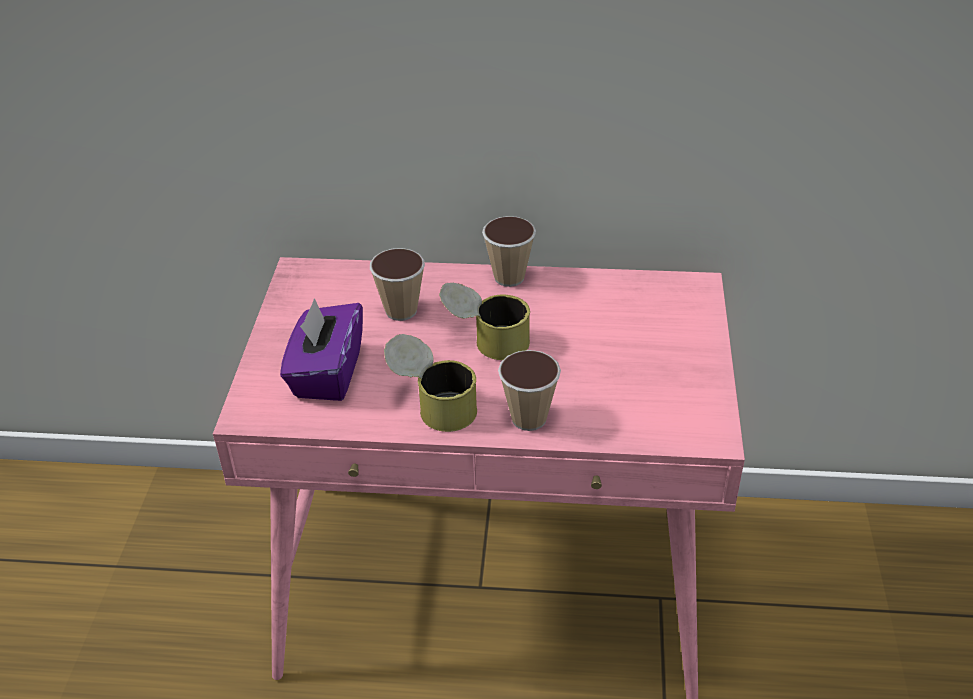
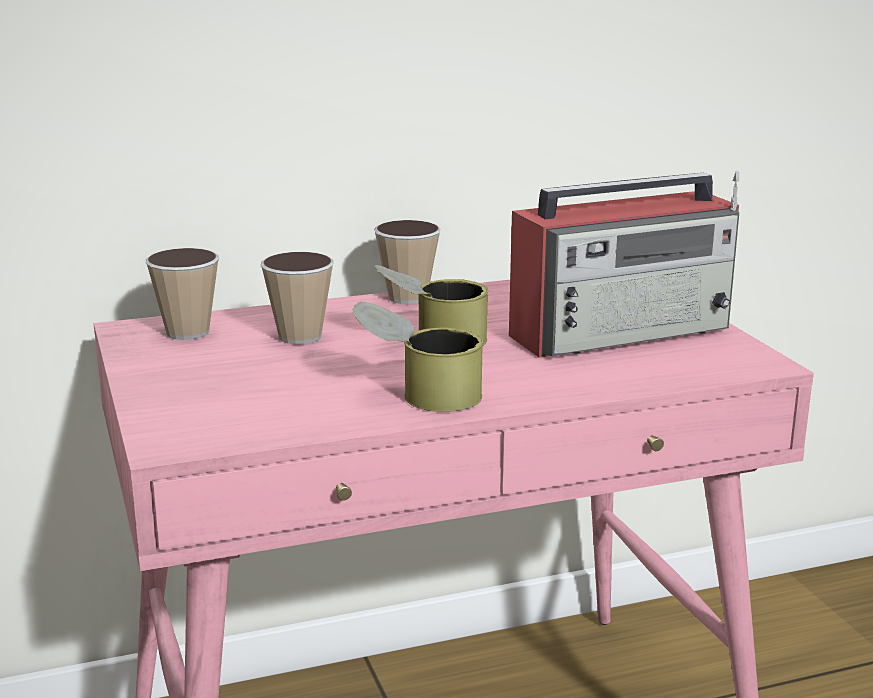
camera: 25 degrees left, 20 degrees down
(327, 373) = (250, 395): purple tissue box -> none
(529, 418) = (546, 385): cup -> cup (188, 332)
(637, 365) = (623, 332): none -> radio

